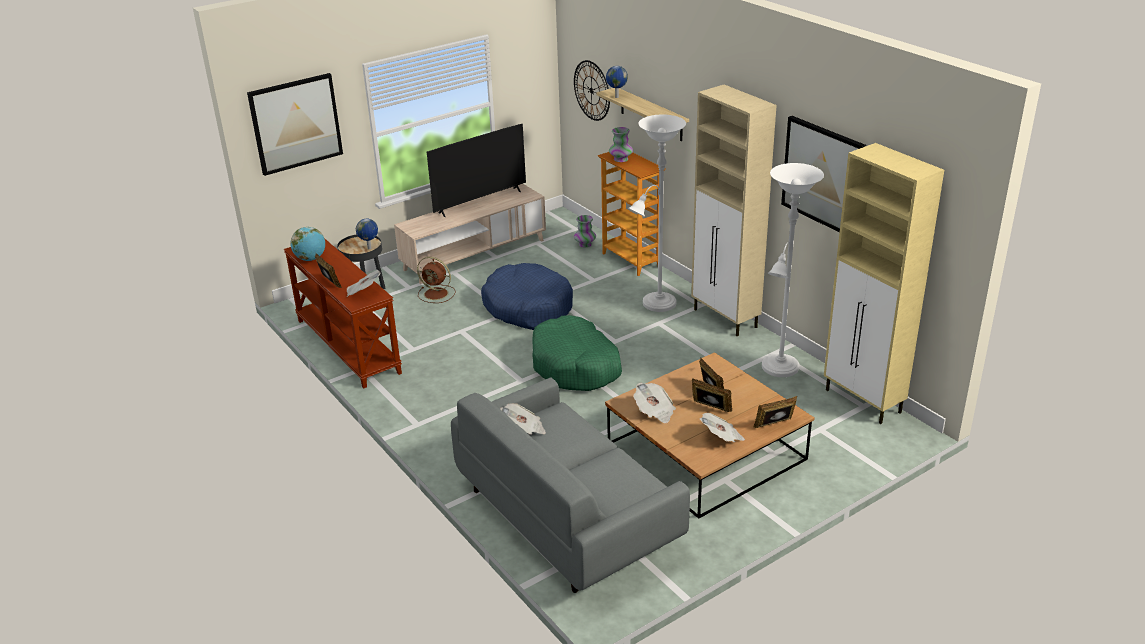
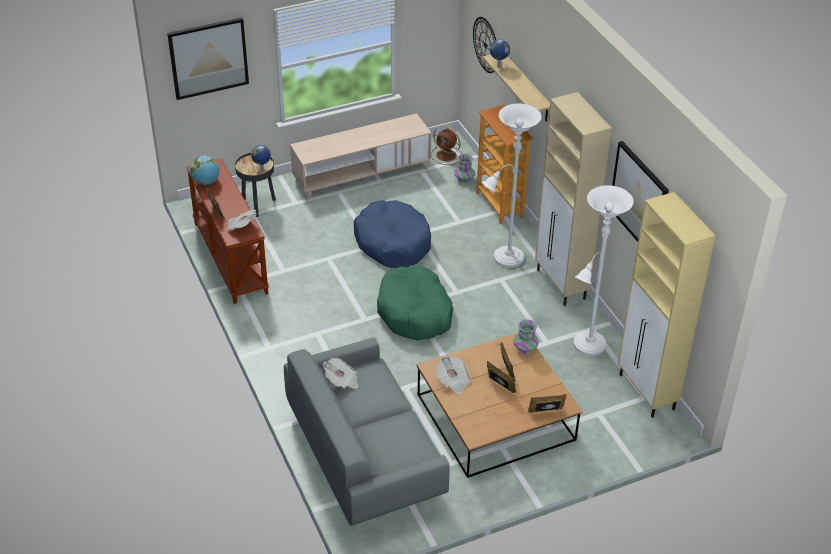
camera: 10 degrees right, 10 degrees up
(437, 294) = (318, 214): brown fan -> brown fan (447, 156)
(480, 202) = (372, 130): television -> none
(620, 159) = (497, 120): vase -> vase (525, 348)
(722, 438) = (498, 416): newspaper -> none

